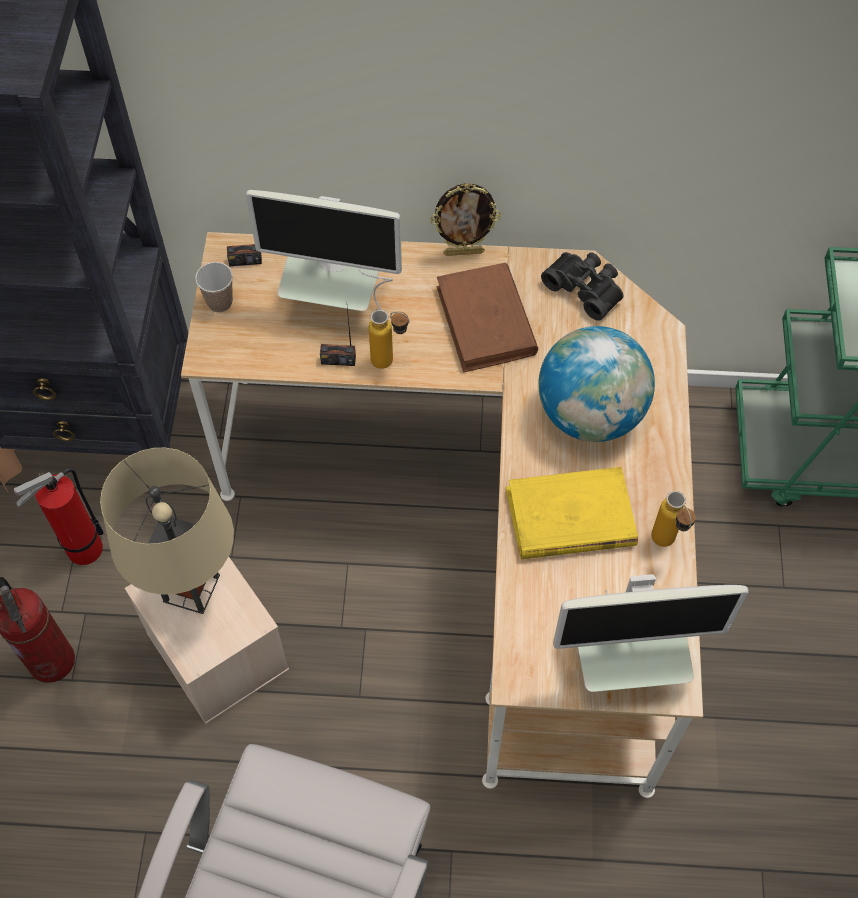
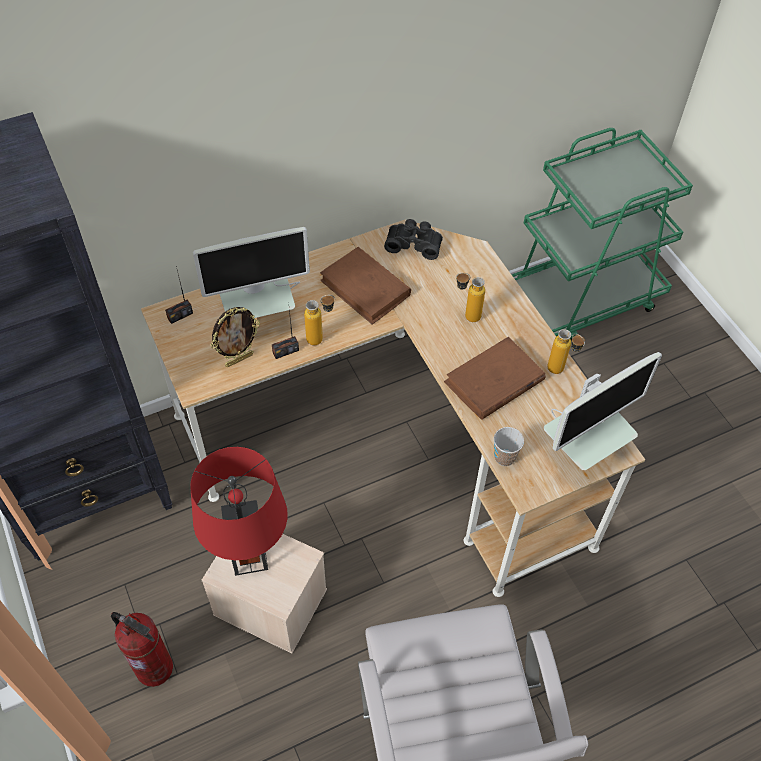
camera: 30 degrees left, 5 degrees down
(80, 551) = (130, 584): fire extinguisher -> none
(191, 588) = (249, 557): beige table lamp -> red table lamp
(220, 302) = (180, 349): cup -> cup (504, 457)
(463, 252) = (323, 252): picture frame -> picture frame (239, 359)
(569, 517) = (494, 382): yellow book -> brown book
(590, 414) = (466, 316): globe -> bottle

